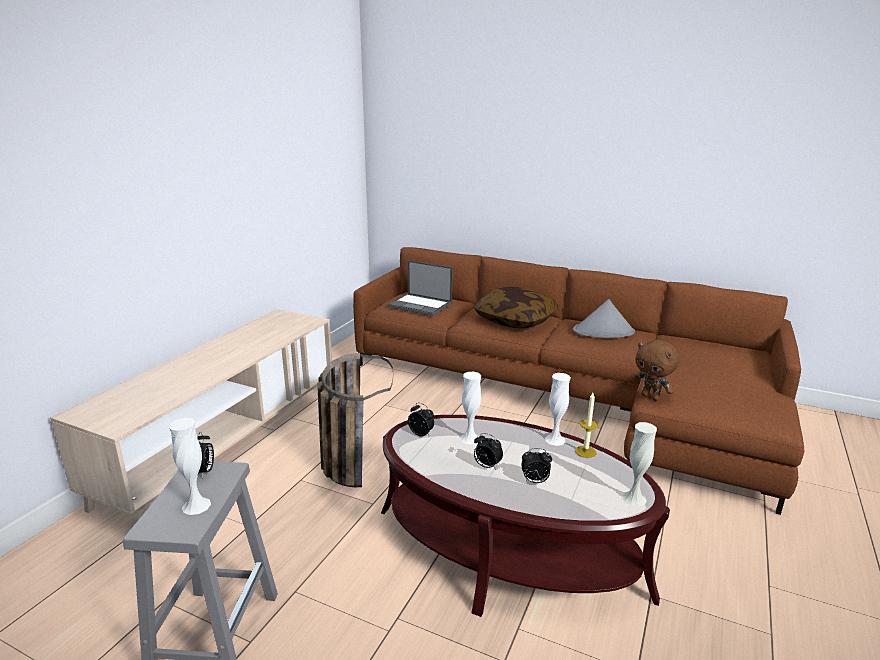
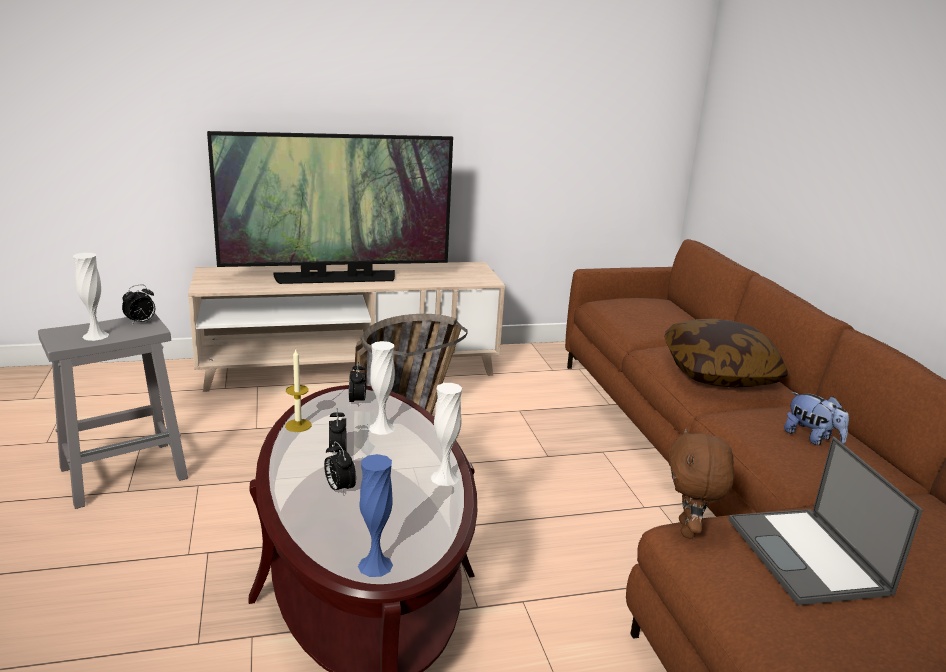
camera: 50 degrees right, 0 degrees up
(209, 366) = (336, 278): none -> television
(421, 305) = (642, 314): laptop -> laptop (808, 557)
(585, 452) = (443, 505): candle -> candle (298, 425)
(603, 332) = (812, 438): grey hat -> plush toy
(634, 498) = (375, 565): white vase -> blue vase

